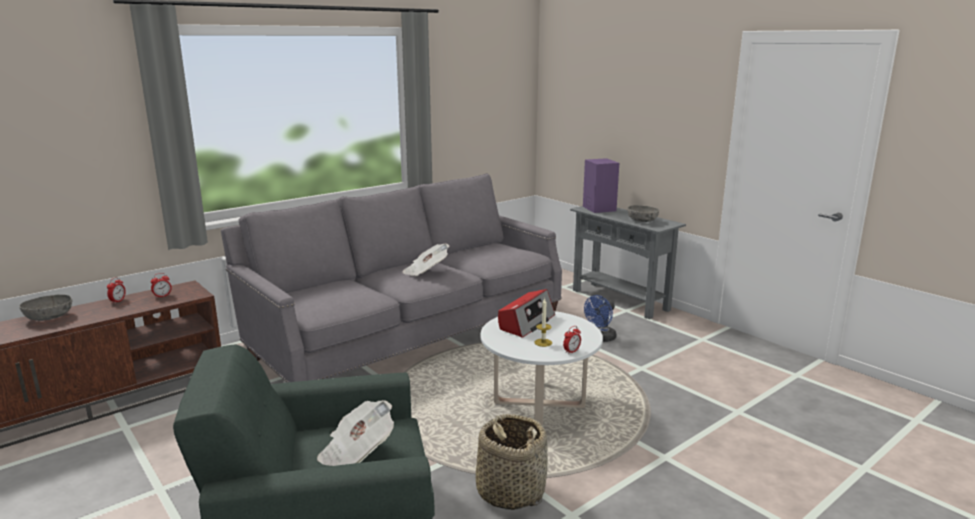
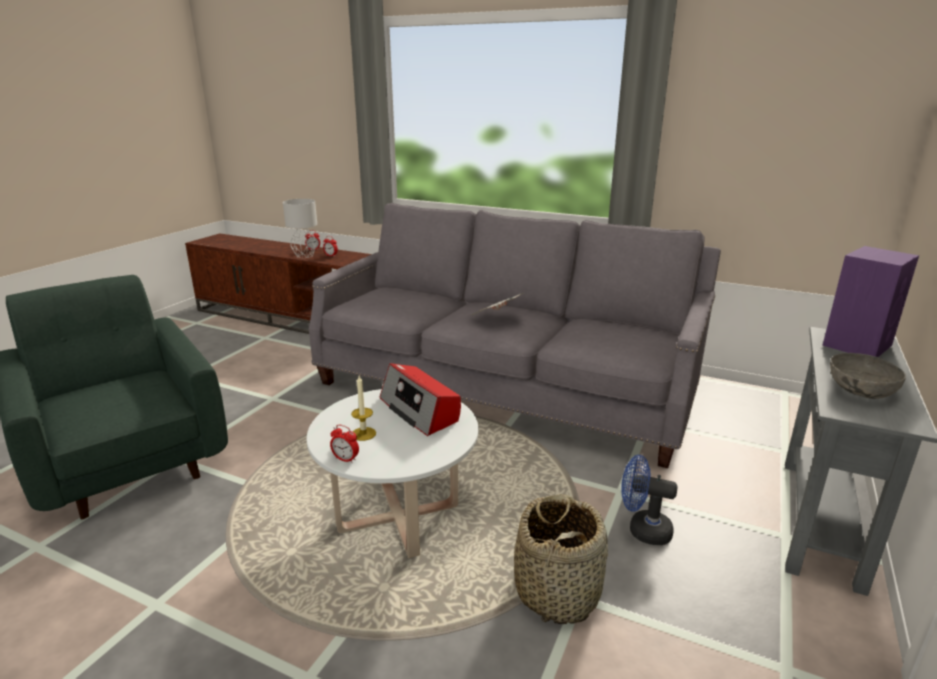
camera: 65 degrees right, 5 degrees up
(49, 317) = (275, 245): grey bowl -> none
(136, 307) = (305, 256): none -> grey table lamp
(357, 452) = (112, 400): newspaper -> none
(510, 491) = (202, 542): basket -> basket (558, 591)
(526, 322) = (420, 410): radio -> radio turned 45 degrees clockwise

